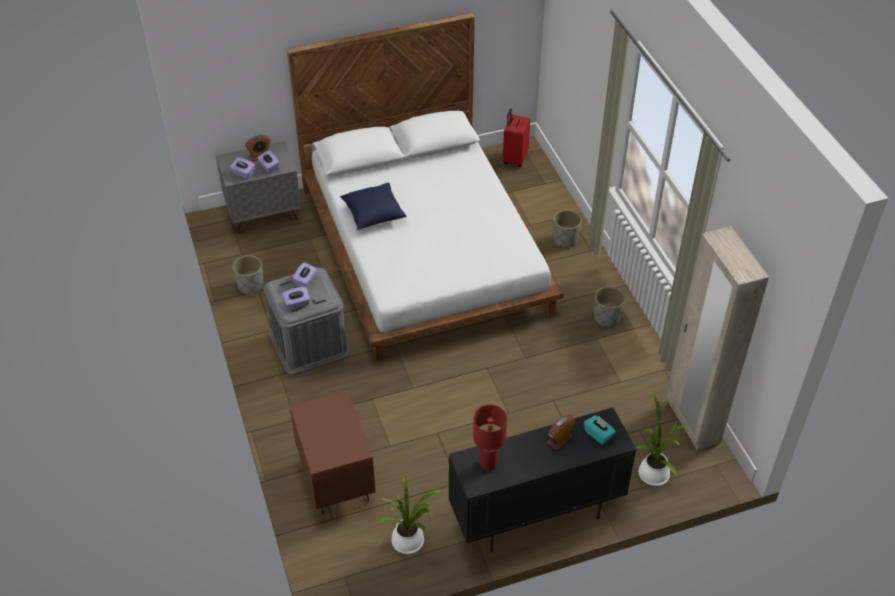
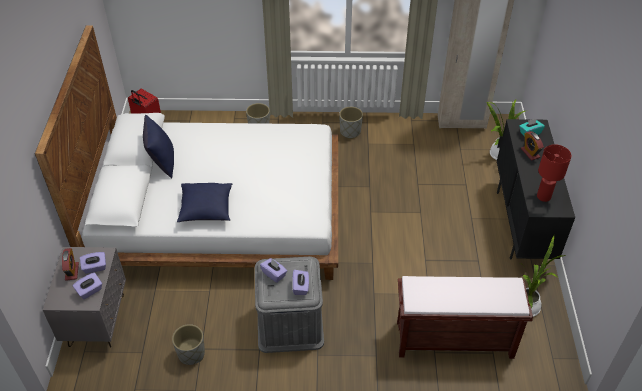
camera: 70 degrees left, 0 degrees up
(336, 480) = (453, 340): brown nightstand -> brown bench
(420, 165) = (162, 163): none -> blue pillow

